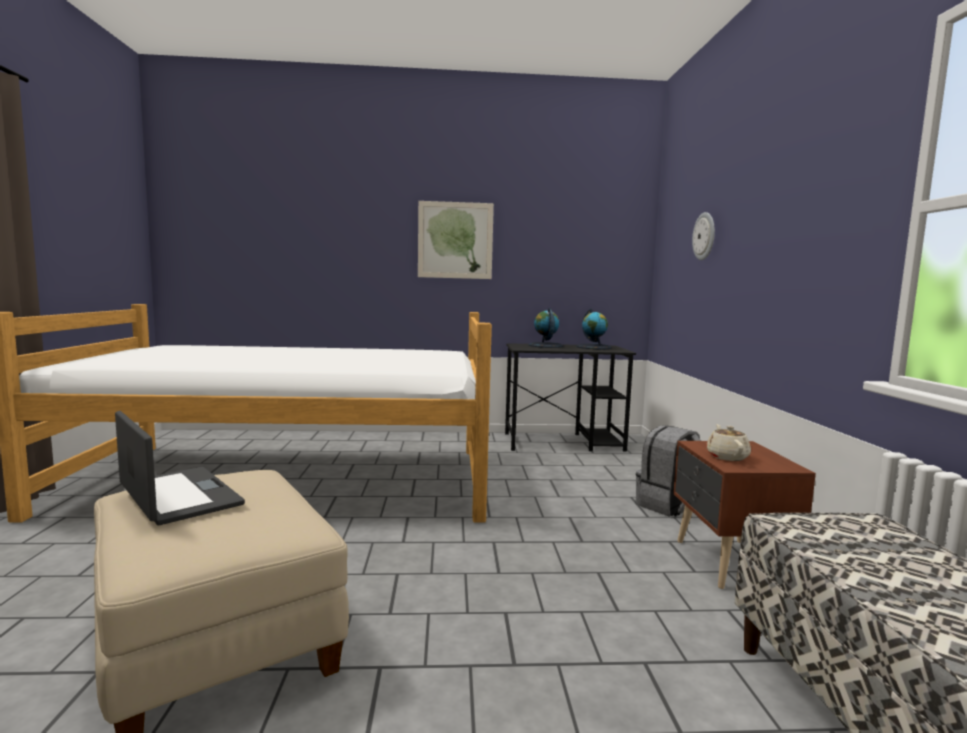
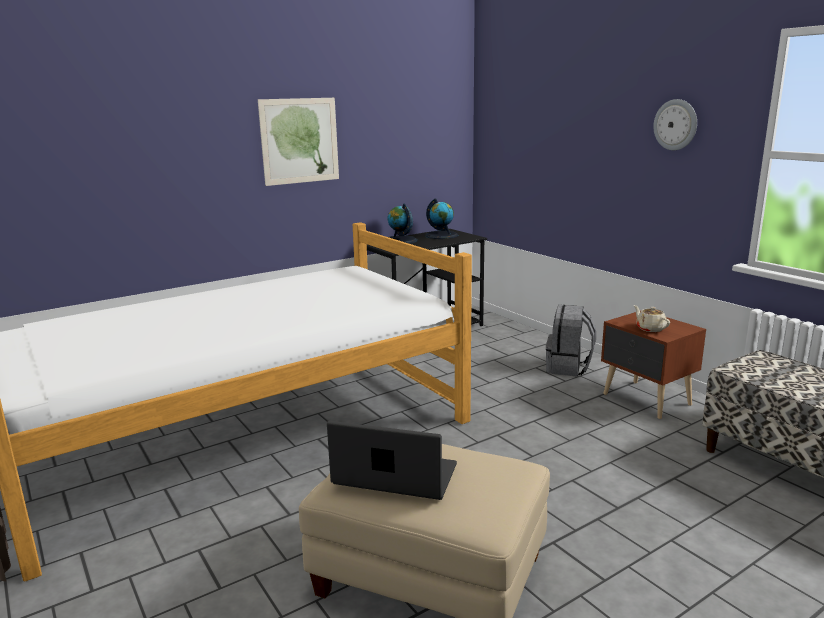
camera: 30 degrees left, 10 degrees up
(704, 236) = (549, 134): wall clock -> wall clock (676, 124)

